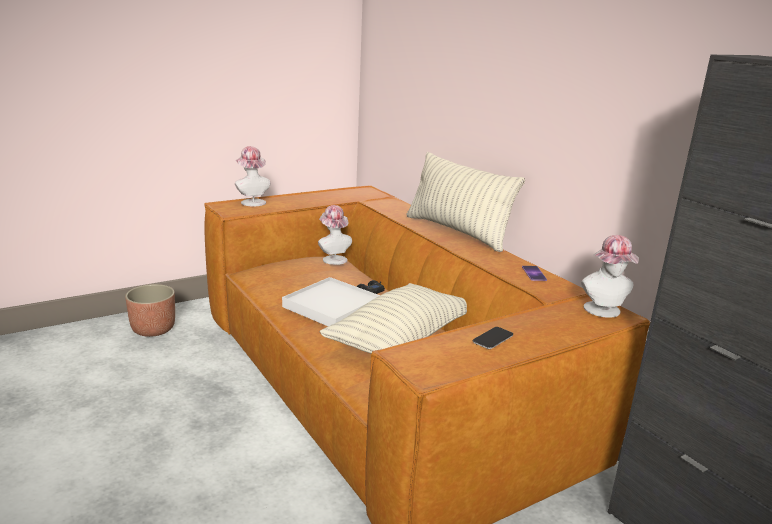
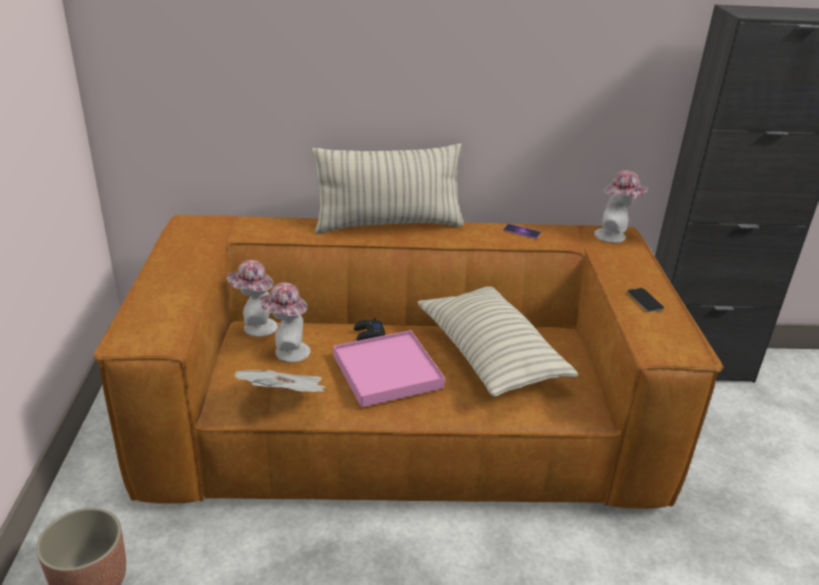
camera: 60 degrees left, 10 degrees up
(252, 201) = (142, 314): hat -> hat (287, 352)
(267, 284) = (286, 399): none -> newspaper
(332, 306) = (387, 371): white tray -> pink tray

